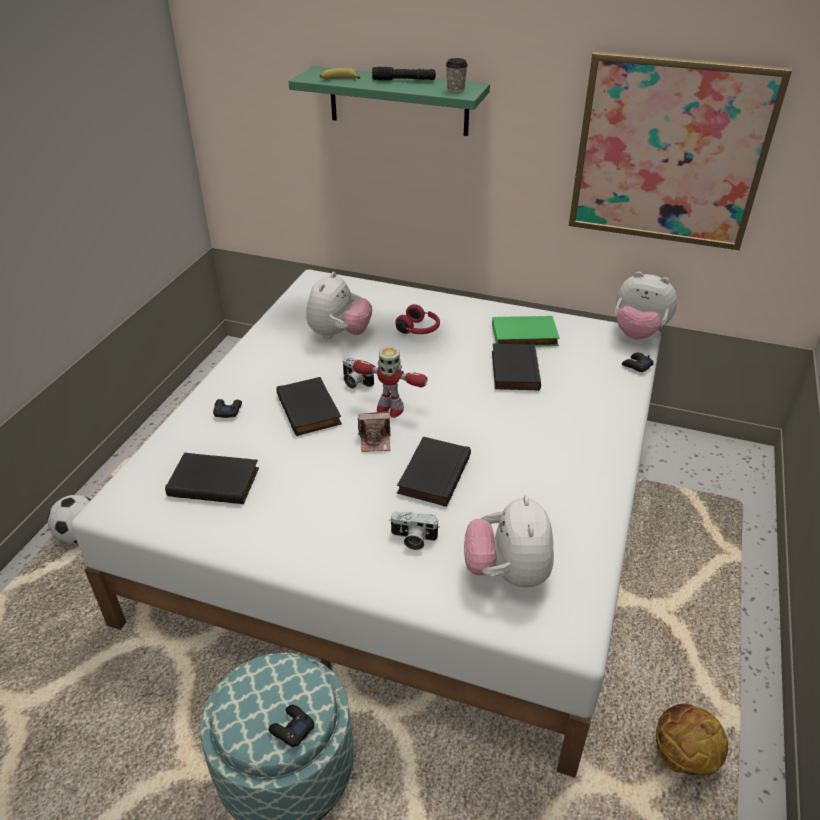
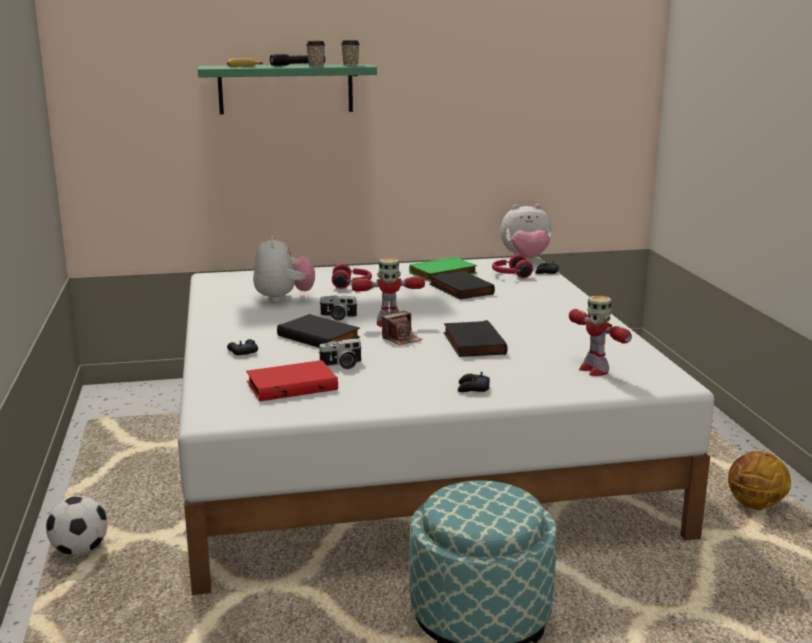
camera: 30 degrees left, 20 degrees down
(215, 481) = (292, 385): black book -> red book
(291, 728) = (516, 509): black game controller -> black game controller (473, 388)
(413, 89) = (316, 66): none -> cup
(413, 539) = (504, 373): camera -> camera (342, 365)
(507, 573) = (593, 370): plush toy -> toy robot
(592, 359) = (510, 275): none -> red headphones
(669, 153) = (518, 103): picture -> none

